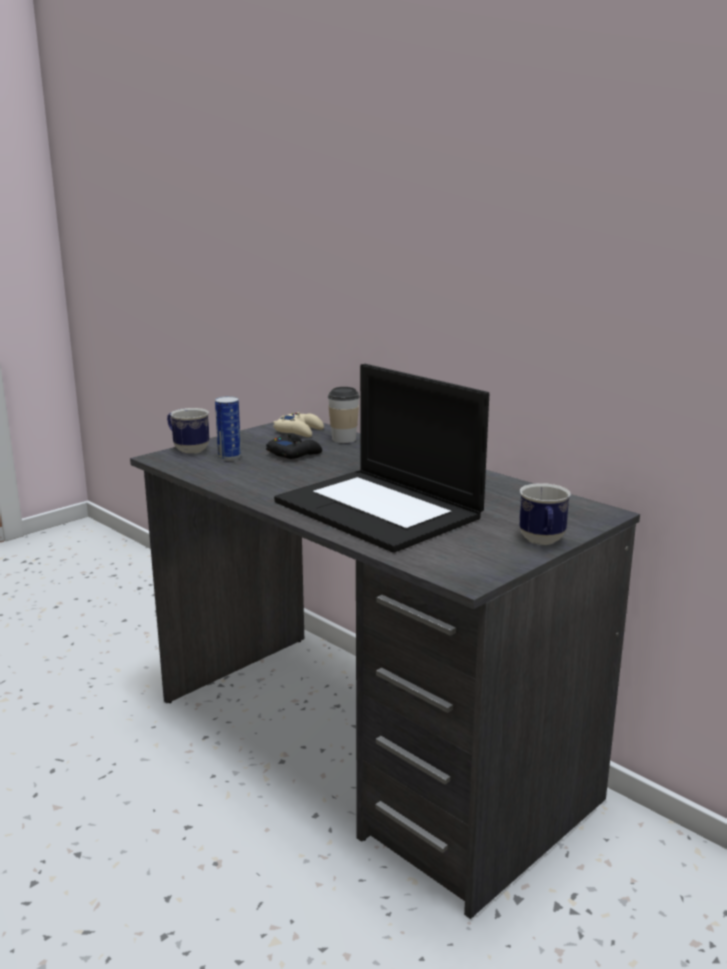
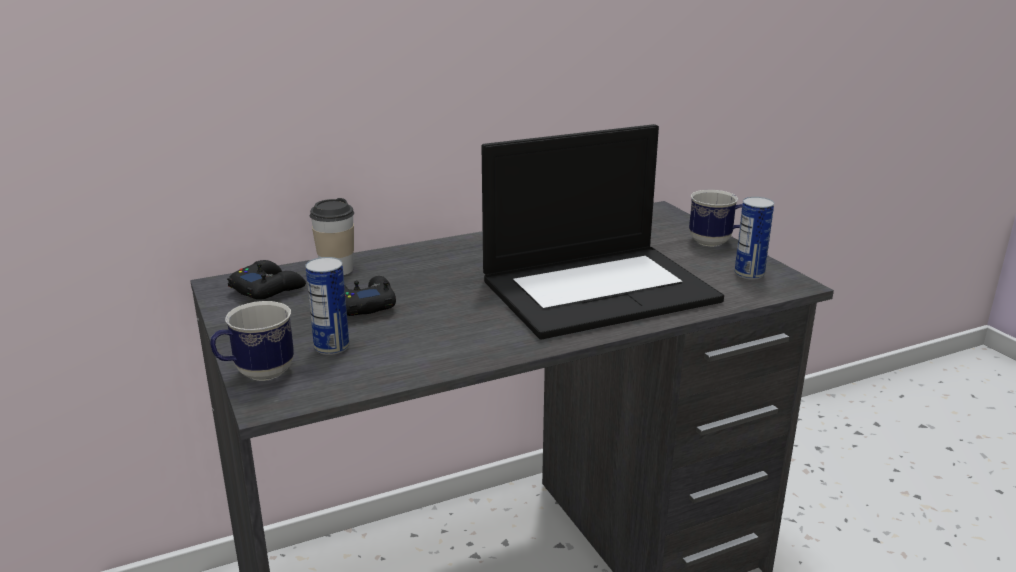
camera: 70 degrees left, 5 degrees up
(299, 431) = (267, 288): beige game controller -> black game controller
(472, 560) = (749, 274): none -> can

